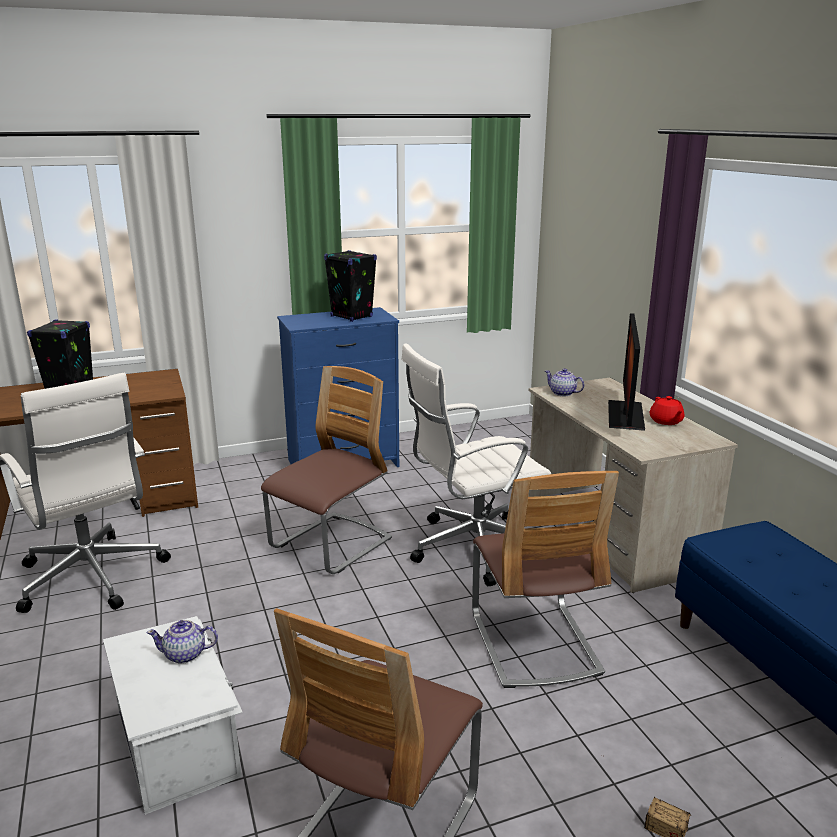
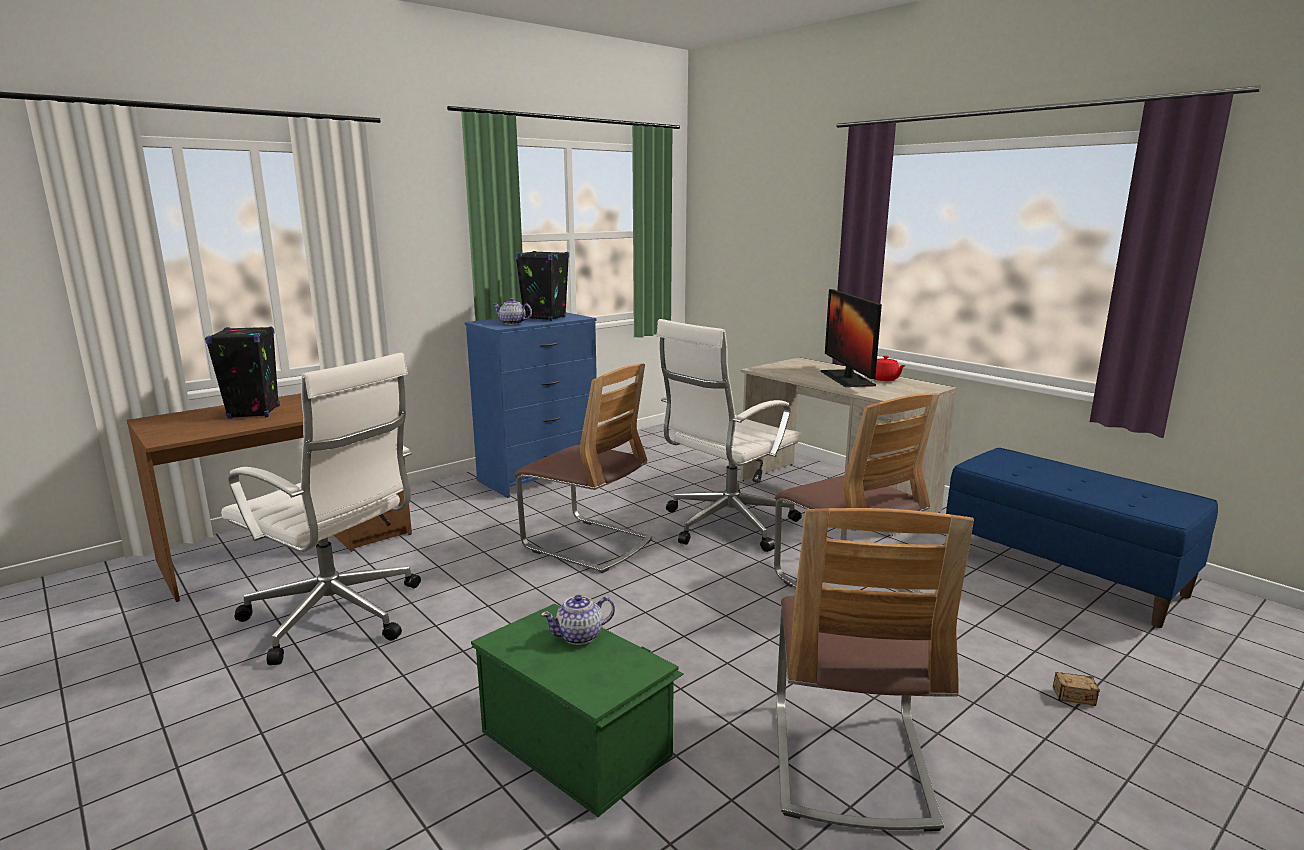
camera: 20 degrees left, 5 degrees down
(179, 741) = (576, 741): white storage box -> green storage box
(331, 545) = (587, 544): chair -> chair turned 105 degrees clockwise
(563, 393) = (775, 370): teapot -> teapot (513, 323)

